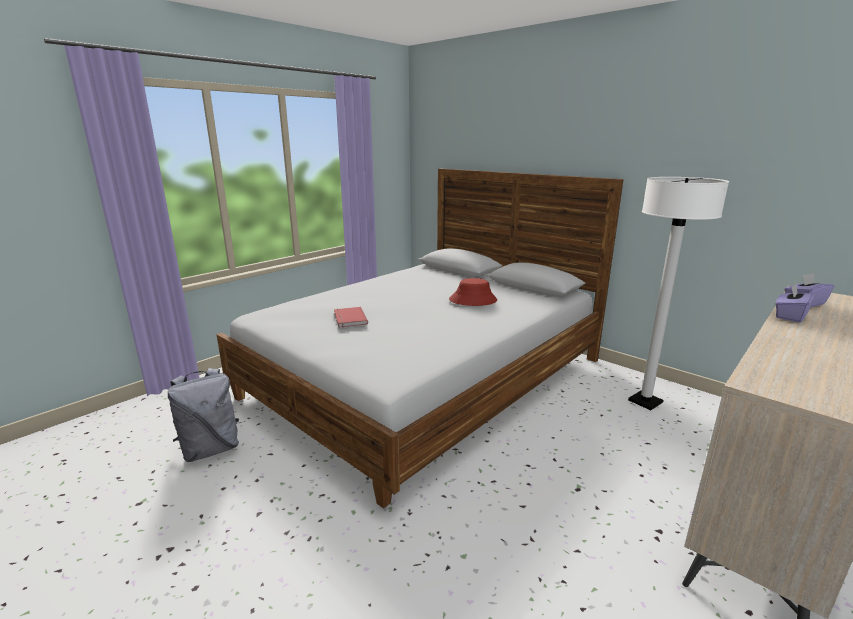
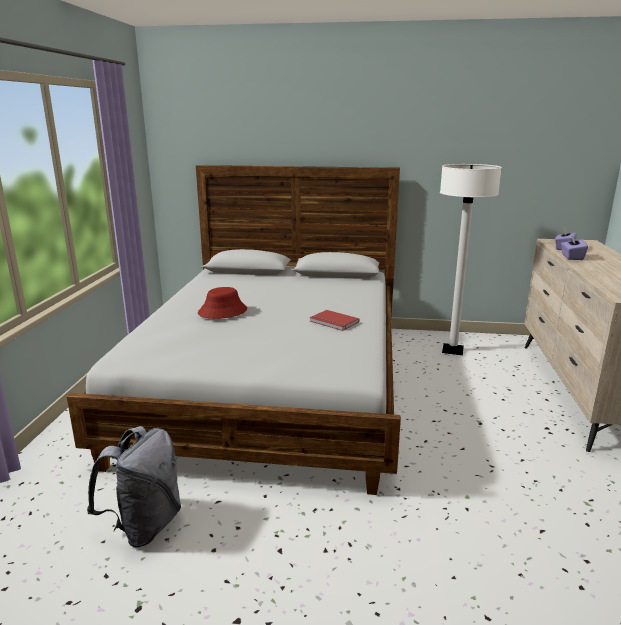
camera: 35 degrees left, 0 degrees up
(349, 319) = (233, 336): red book -> red book (333, 322)
(473, 300) = (310, 295): red hat -> red hat (222, 311)

